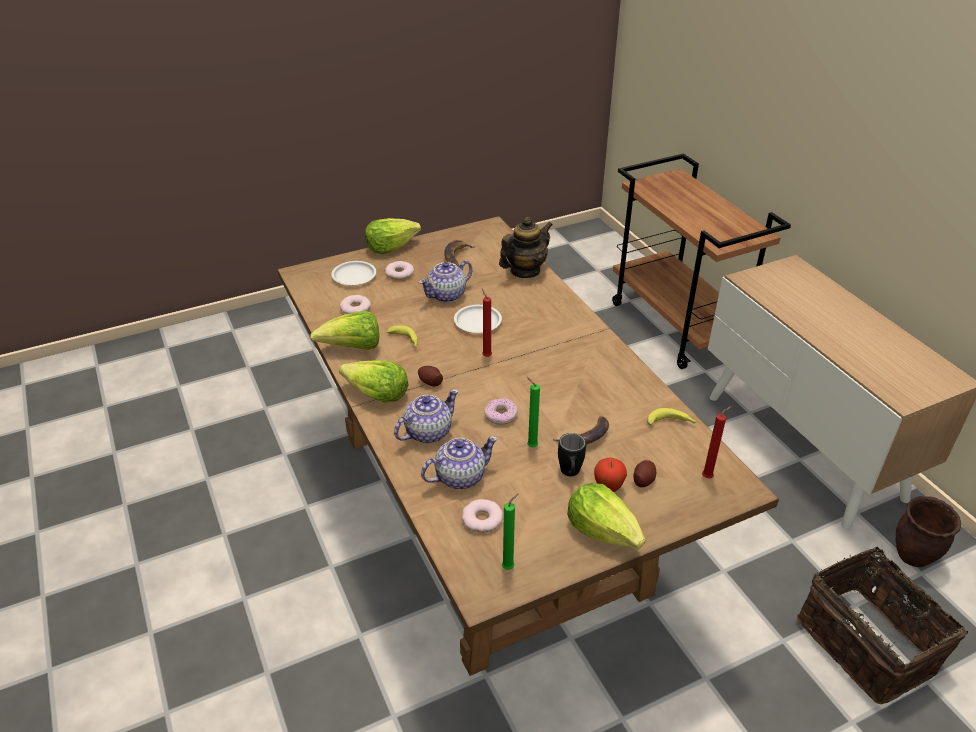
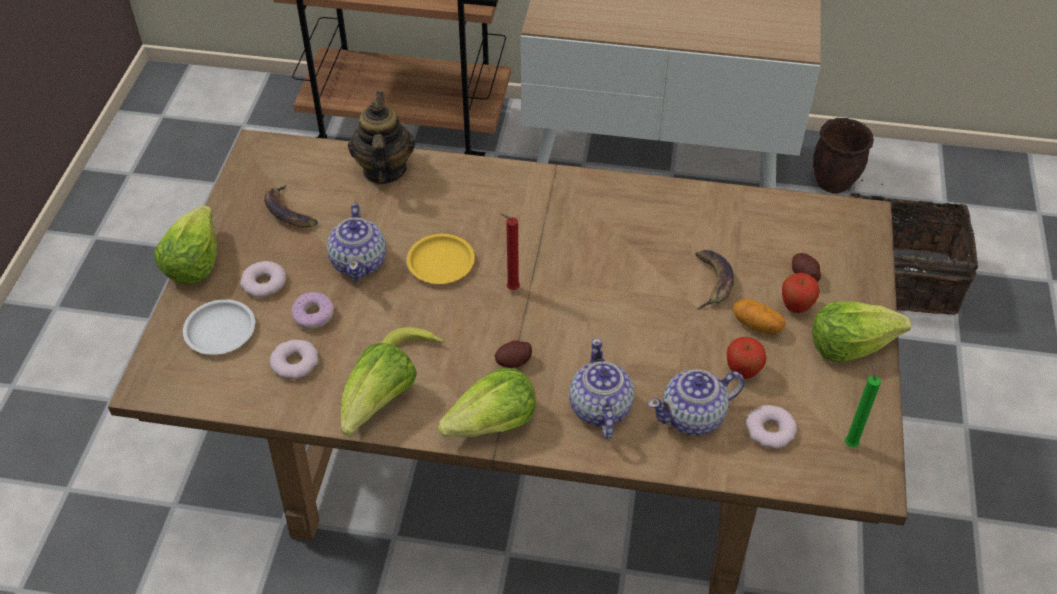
camera: 55 degrees left, 10 degrees up
(459, 477) = (693, 417): teapot -> teapot turned 120 degrees counterclockwise
(477, 322) = (440, 263): white plate -> yellow plate
(501, 416) = (624, 330): donut -> donut (314, 315)
(520, 484) = (742, 372): none -> apple
(530, 446) = (691, 332): green candle -> none
(570, 474) = (757, 325): black mug -> potato
(671, 423) = (741, 208): banana -> none
(708, 477) = (833, 229): red candle -> none

